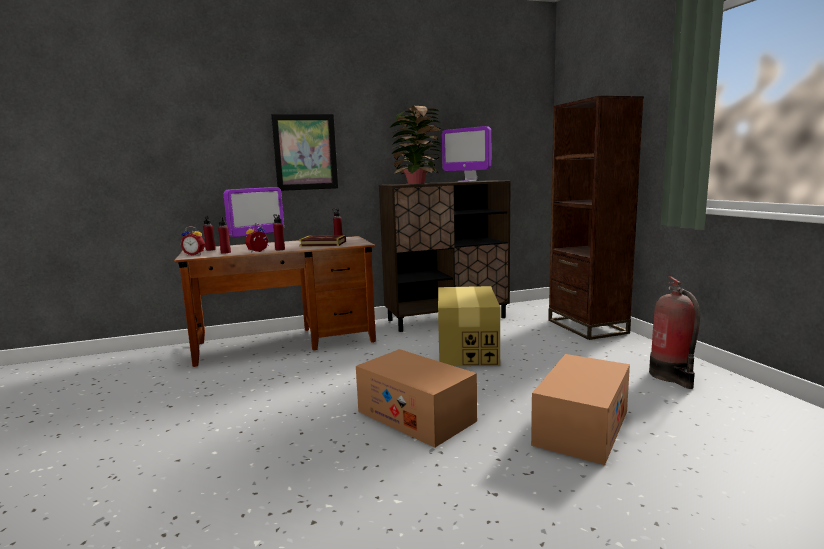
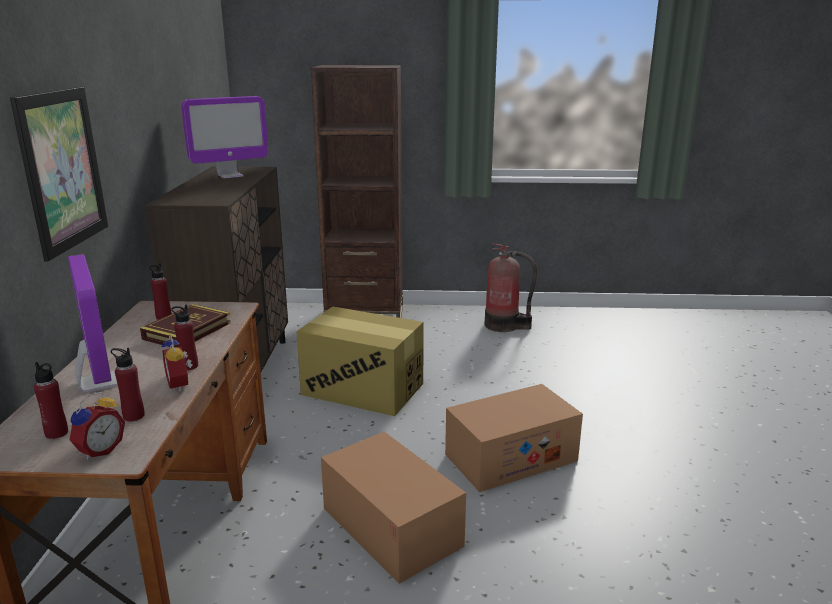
camera: 70 degrees left, 10 degrees up
(417, 183) = (207, 192): potted plant -> none
(581, 427) = (571, 387): cardboard box -> cardboard box (391, 526)

